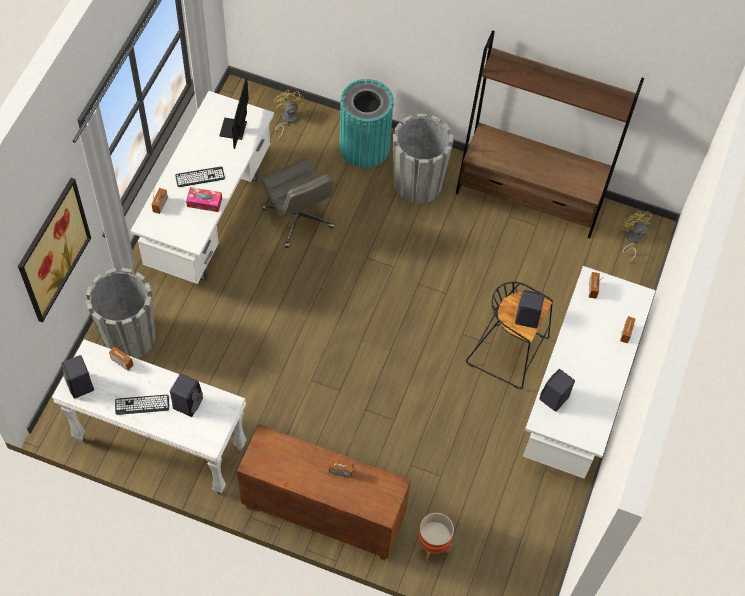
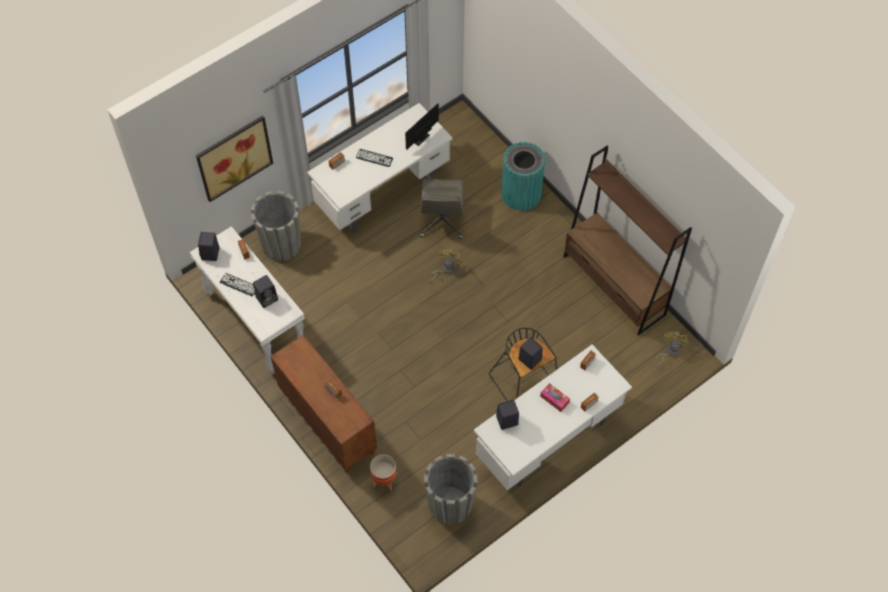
camera: 35 degrees right, 0 degrees up
(204, 202) = (366, 176): tissue box -> tissue box (554, 399)
(287, 119) = (480, 149): yellow fan -> yellow fan (446, 269)
(417, 184) = (541, 237): grey planter -> grey planter (450, 504)

